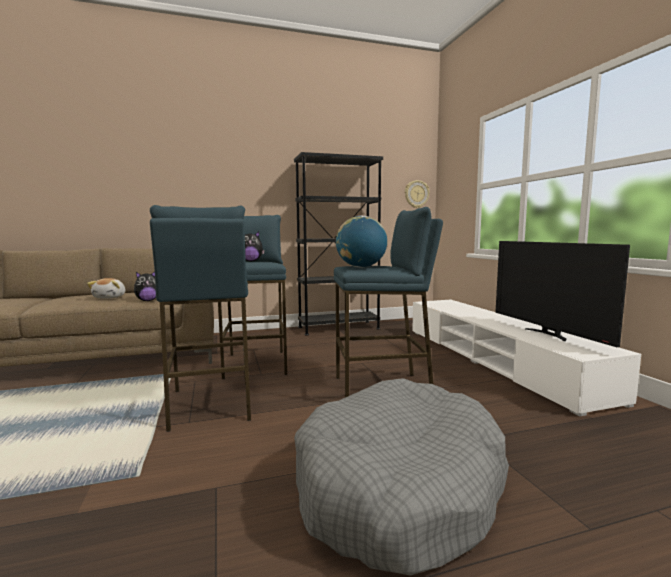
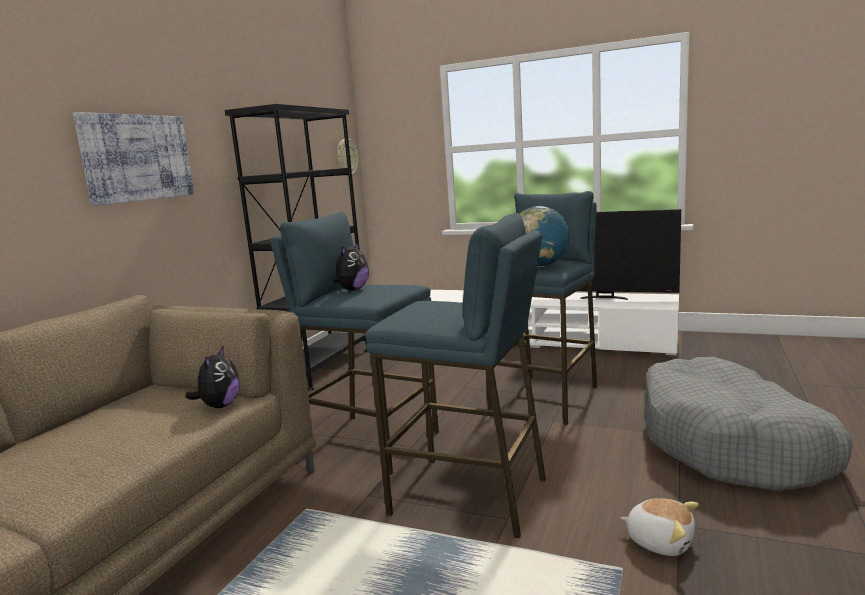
camera: 50 degrees left, 5 degrees up
(110, 297) = (127, 430): plush toy -> plush toy (660, 541)
(226, 183) = (137, 158): none -> picture

